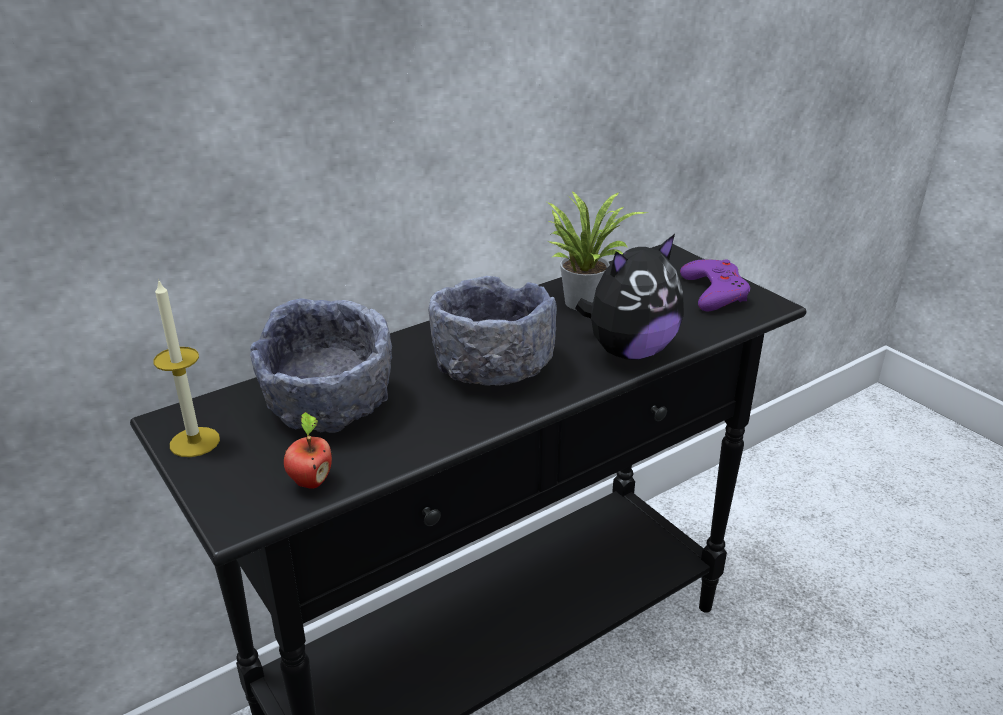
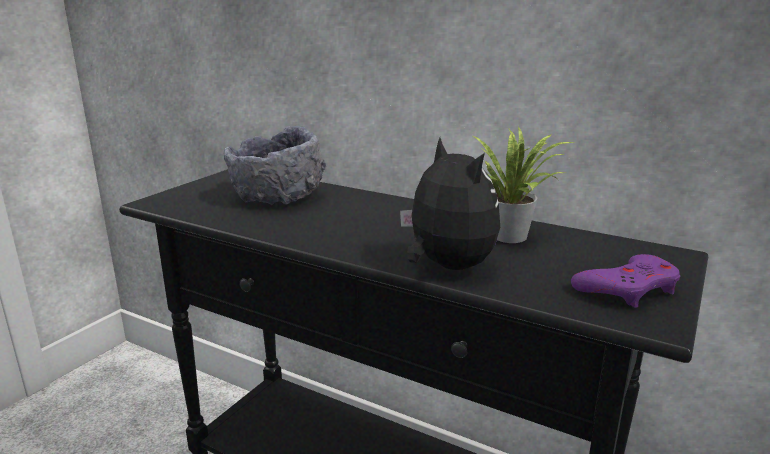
camera: 65 degrees right, 10 degrees down
(194, 442) = (219, 180): candle -> none
(310, 481) = (192, 208): apple -> none
(491, 366) = (366, 225): grey bowl -> none
(629, 351) = (446, 266): plush toy -> plush toy turned 150 degrees counterclockwise

